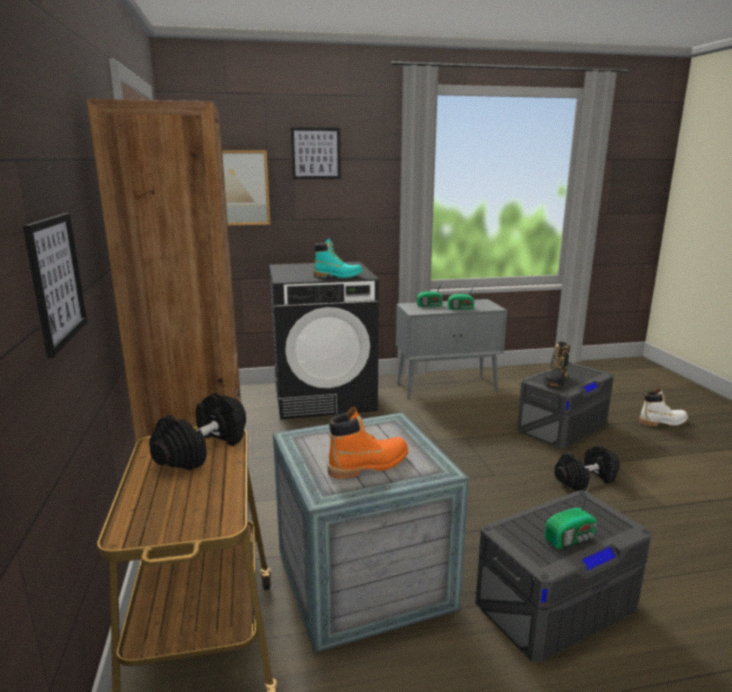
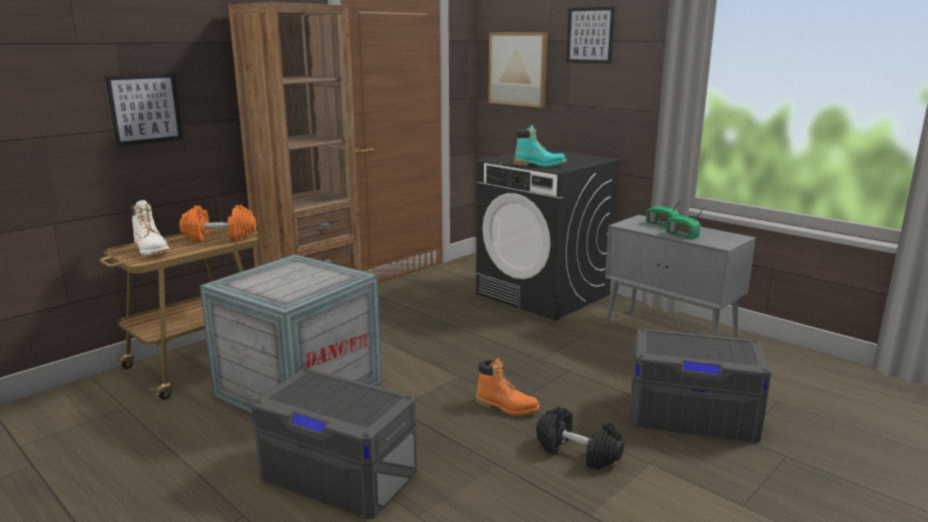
camera: 55 degrees right, 0 degrees up
(202, 450) = (219, 238): black dumbbell -> orange dumbbell
(338, 276) = (539, 165): turquoise boot -> turquoise boot turned 45 degrees counterclockwise
(369, 465) = (273, 284): orange boot -> orange boot (506, 407)
(555, 381) = (672, 344): black boot -> none
(571, 538) = (320, 403): radio -> none
(663, 422) = (846, 486): white boot -> white boot (151, 250)

